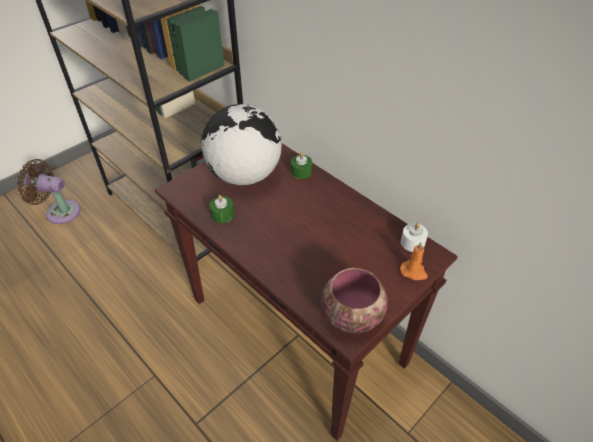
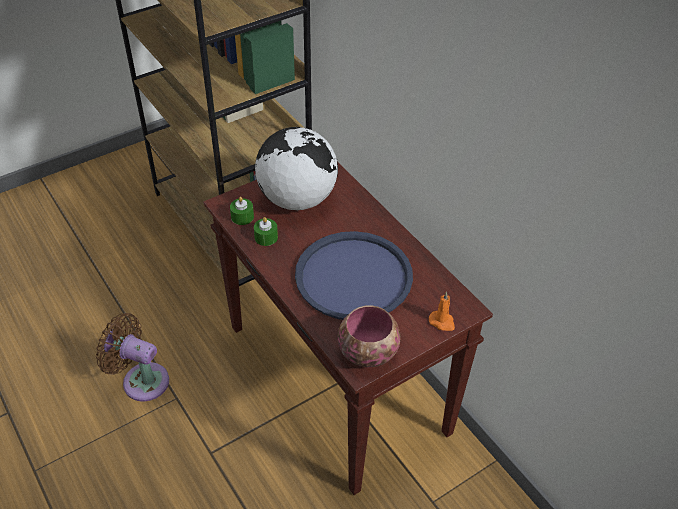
camera: 10 degrees right, 0 degrees up
(60, 211) = (99, 207): brown fan -> brown fan (141, 380)
(301, 172) = (357, 204): green candle -> green candle (242, 217)
(316, 240) = (353, 276): none -> blue tray
(412, 242) = (451, 293): white candle -> none

